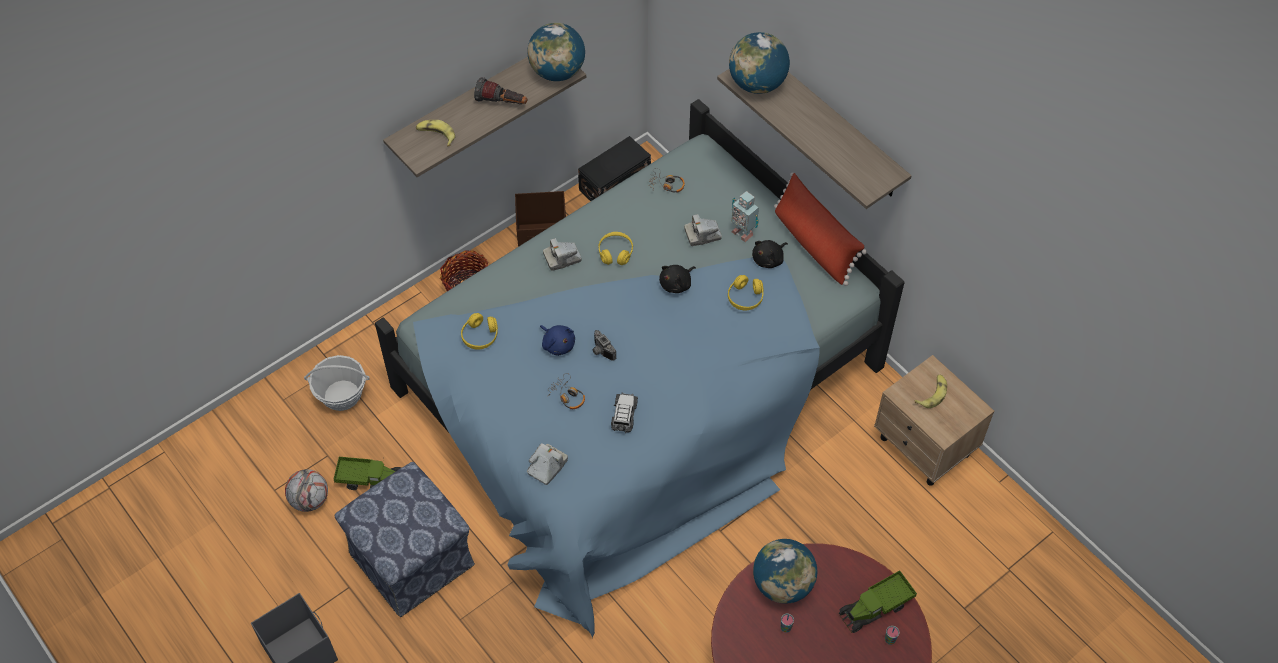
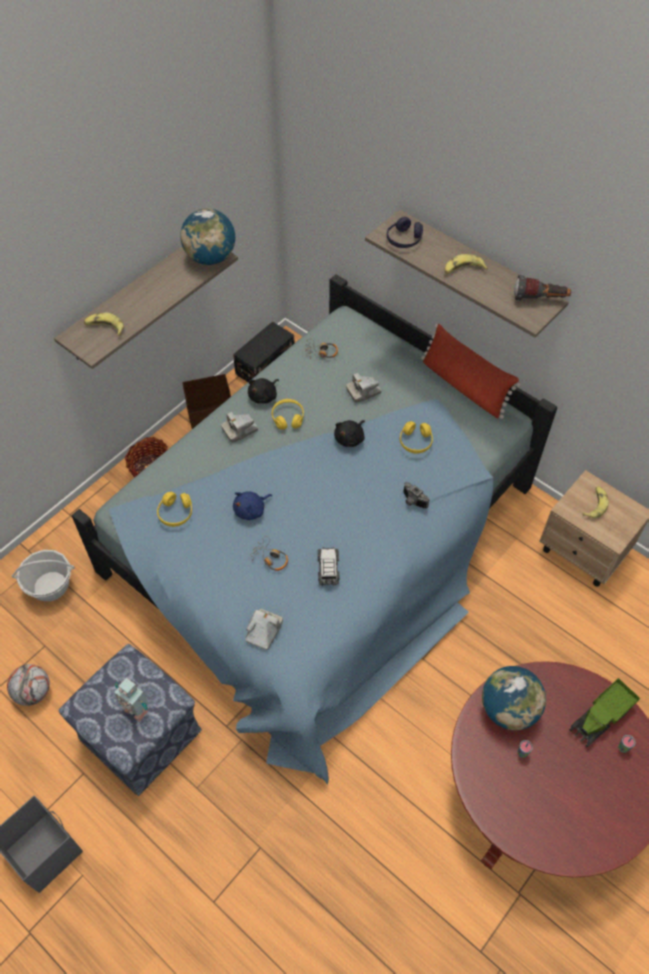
camera: 10 degrees left, 0 degrees up
(370, 479) = (89, 662): toy truck -> none
(502, 103) = (163, 290): flashlight -> flashlight (540, 299)
(558, 344) = (251, 510): blue plush toy -> blue plush toy turned 105 degrees clockwise
(601, 351) = (293, 511): camera -> camera (412, 502)
(743, 232) = (398, 384): toy robot -> toy robot (136, 709)
(757, 84) = (404, 239): globe -> purple headphones
(769, 259) = (428, 405): black plush toy -> black plush toy (264, 396)
(810, 126) = (463, 269): none -> banana

